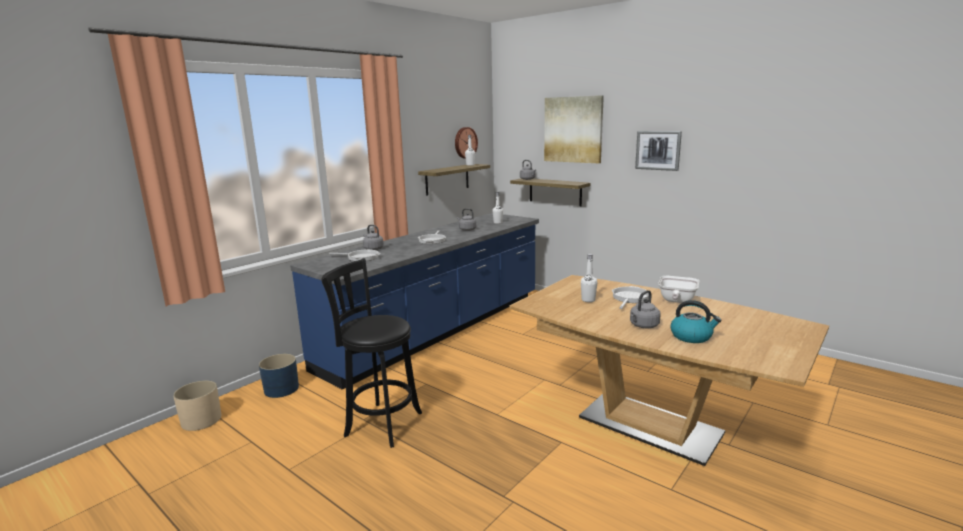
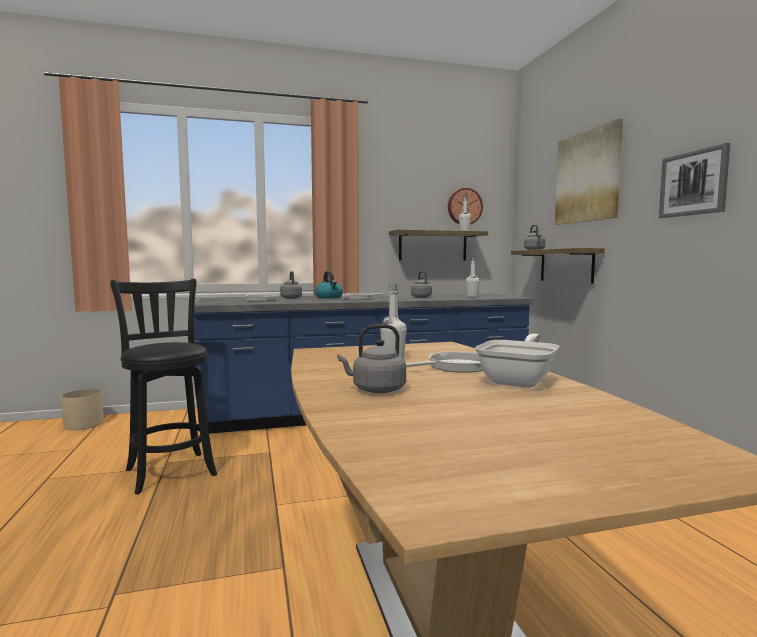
camera: 35 degrees right, 10 degrees down
(281, 389) = (166, 420): blue planter -> none
(676, 301) = (519, 381): frying pan -> frying pan turned 150 degrees clockwise
(691, 336) = (407, 415): kettle -> kettle (329, 297)

